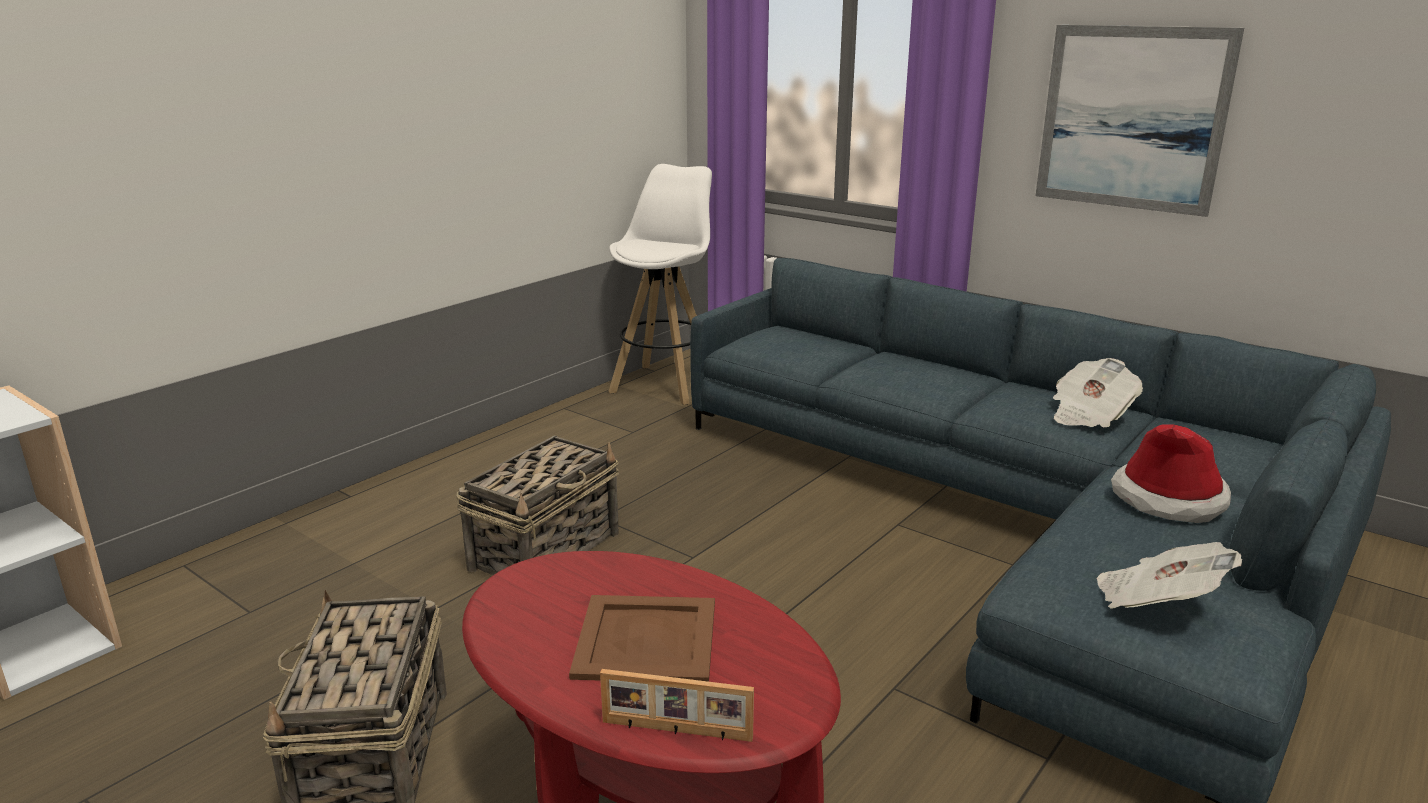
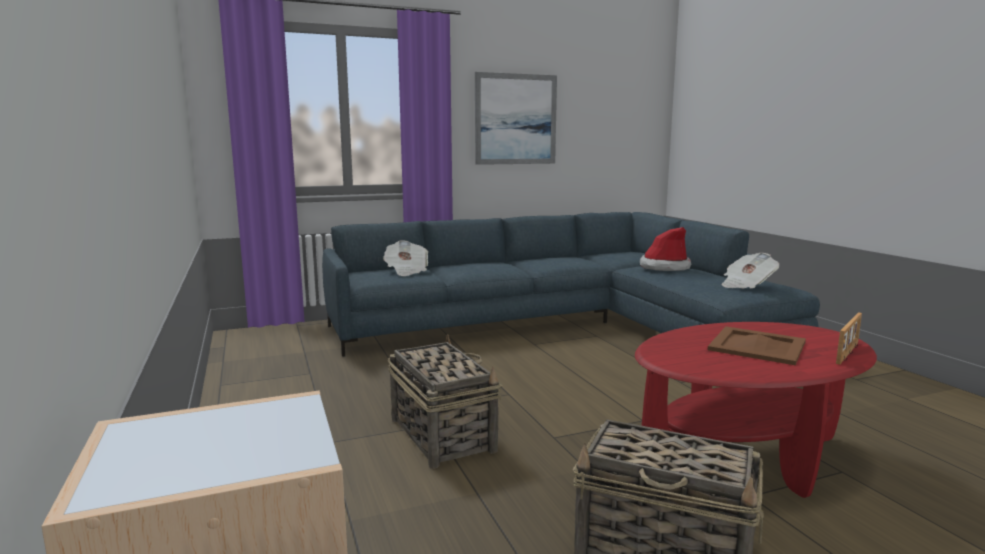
camera: 60 degrees left, 10 degrees down
(666, 383) = (255, 348): white stool -> none
(1089, 415) = (574, 258): newspaper -> newspaper (406, 271)

